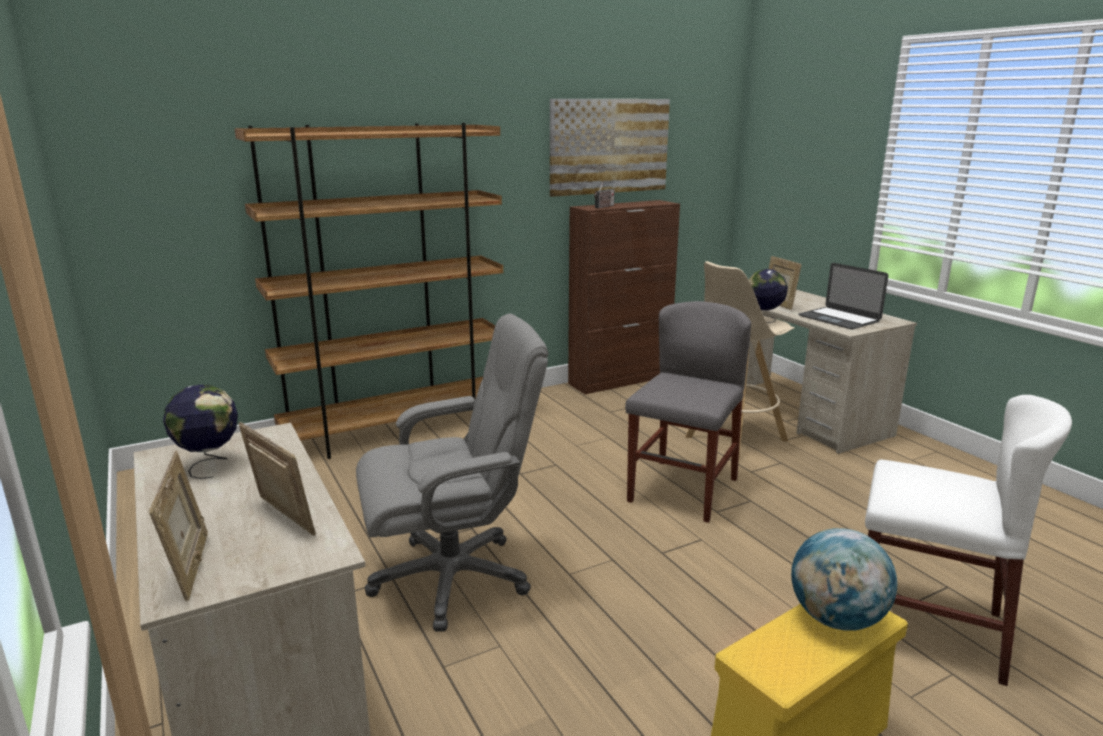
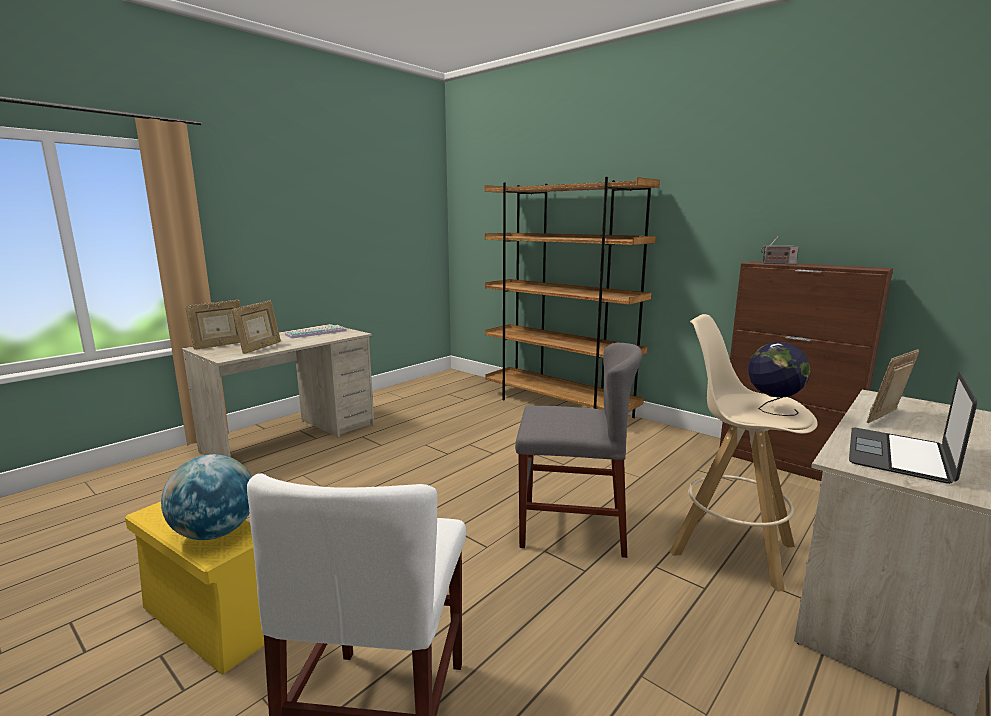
camera: 70 degrees right, 5 degrees down
(209, 465) = (316, 332): globe -> keyboard
(453, 578) = (388, 460): grey office chair -> none
(609, 146) = (819, 199): picture -> none

